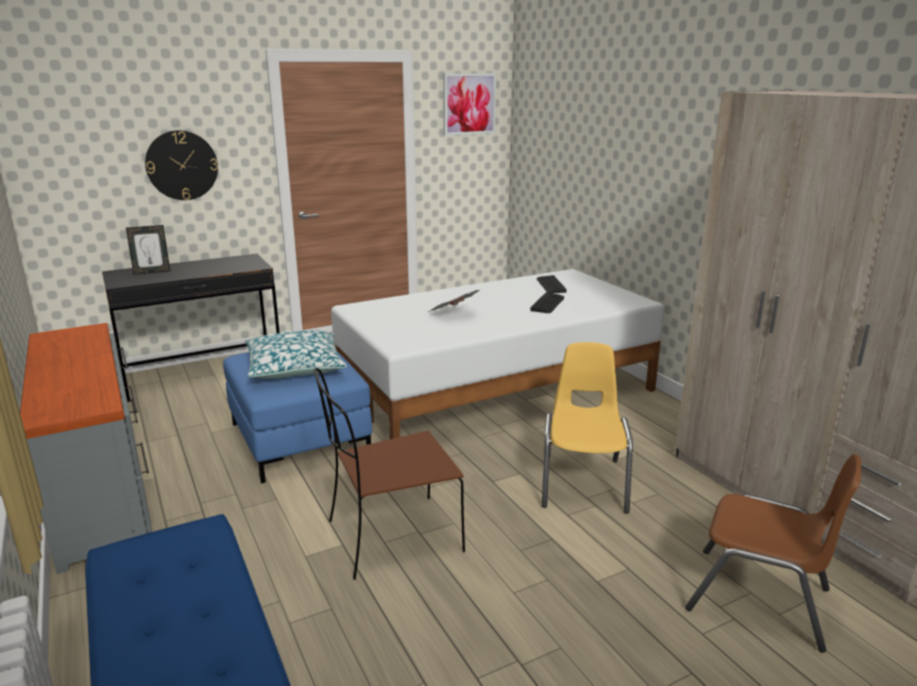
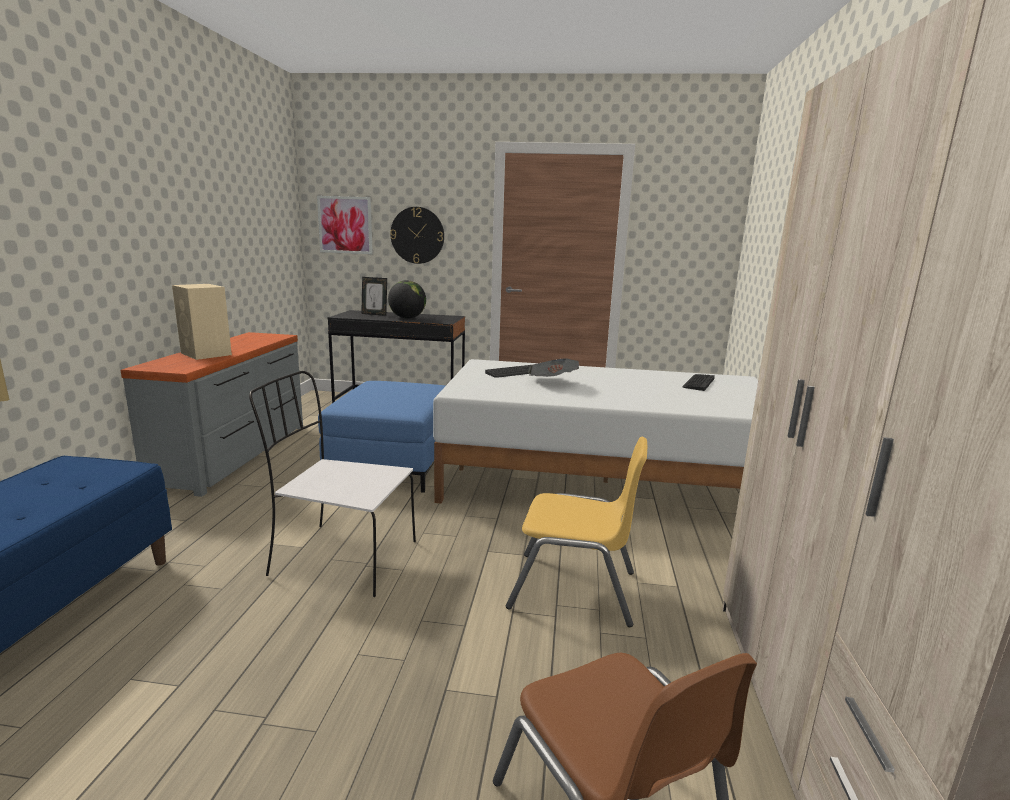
camera: 35 degrees right, 5 degrees down
(71, 378) = (206, 354): none -> beige speaker
(204, 270) = (407, 318): none -> globe
(295, 367) = (392, 395): pillow -> none
(391, 537) = (341, 558): brown chair -> white chair
(469, 104) = (694, 199): picture -> picture (345, 225)
(548, 304) = (663, 394): keyboard -> keyboard (514, 372)
(583, 482) = (574, 589): yellow chair -> yellow chair turned 60 degrees clockwise

